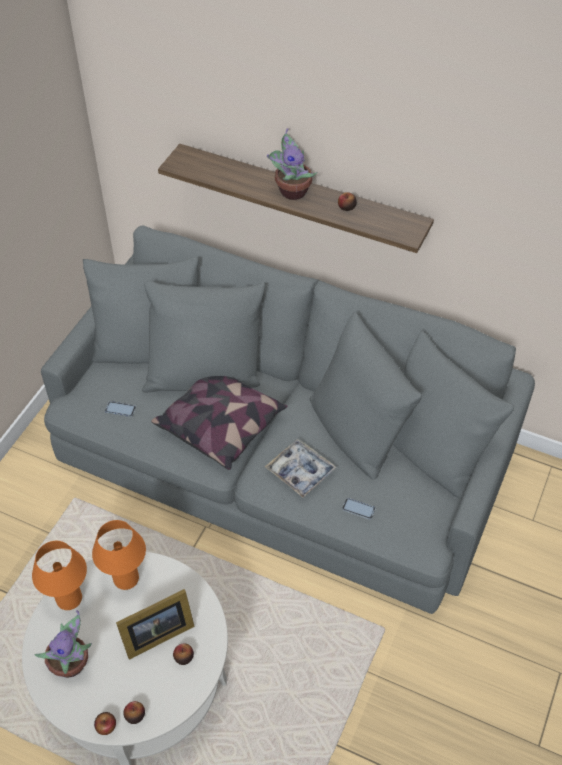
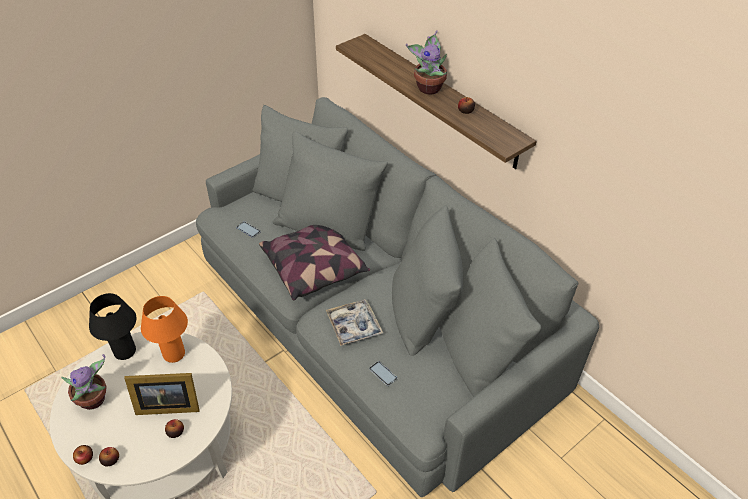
camera: 25 degrees right, 5 degrees down
(69, 599) = (125, 351): orange table lamp -> black table lamp

